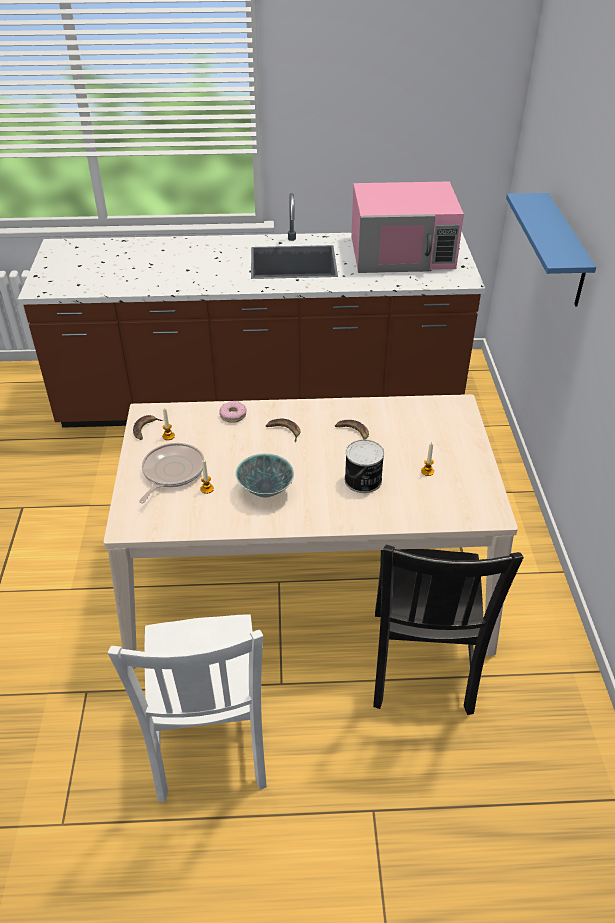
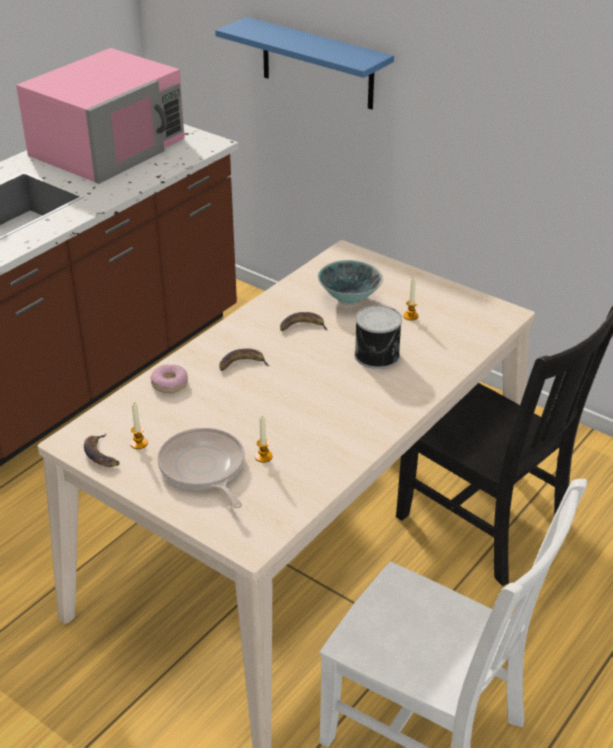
camera: 50 degrees left, 5 degrees down
(265, 490) = (316, 420): bowl -> bowl (349, 300)

